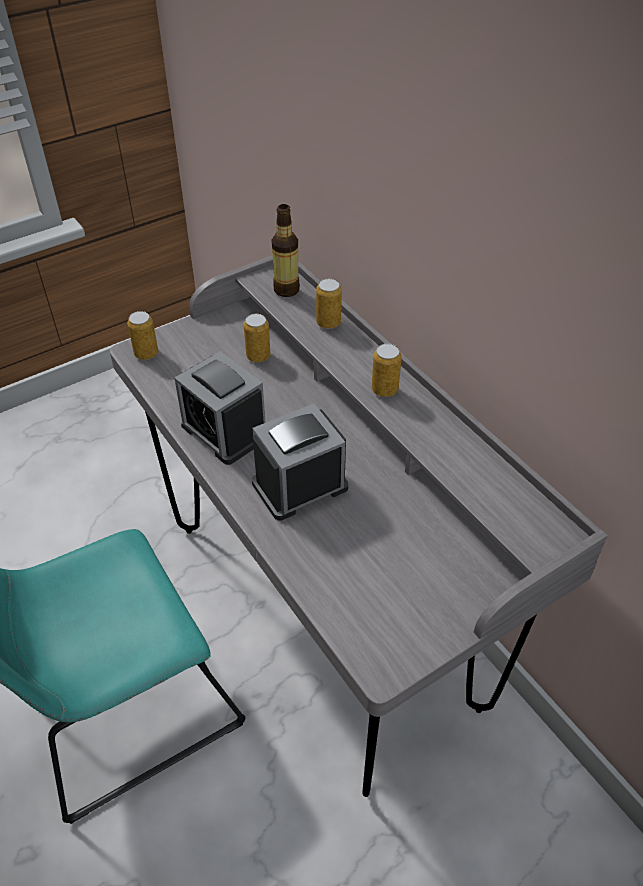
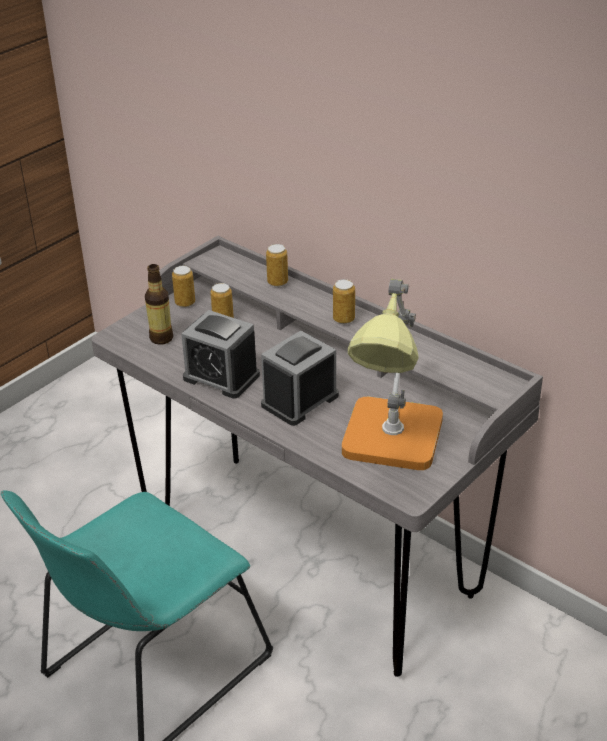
camera: 15 degrees left, 10 degrees down
(146, 353) = (126, 336): can -> can (185, 303)
(286, 290) = (231, 265): bottle -> bottle (161, 338)
(383, 580) = (390, 445): none -> table lamp

